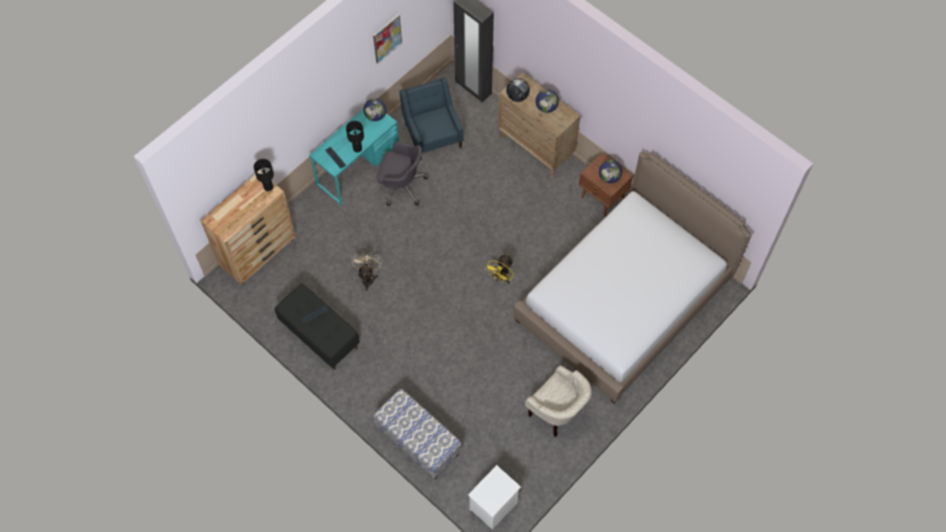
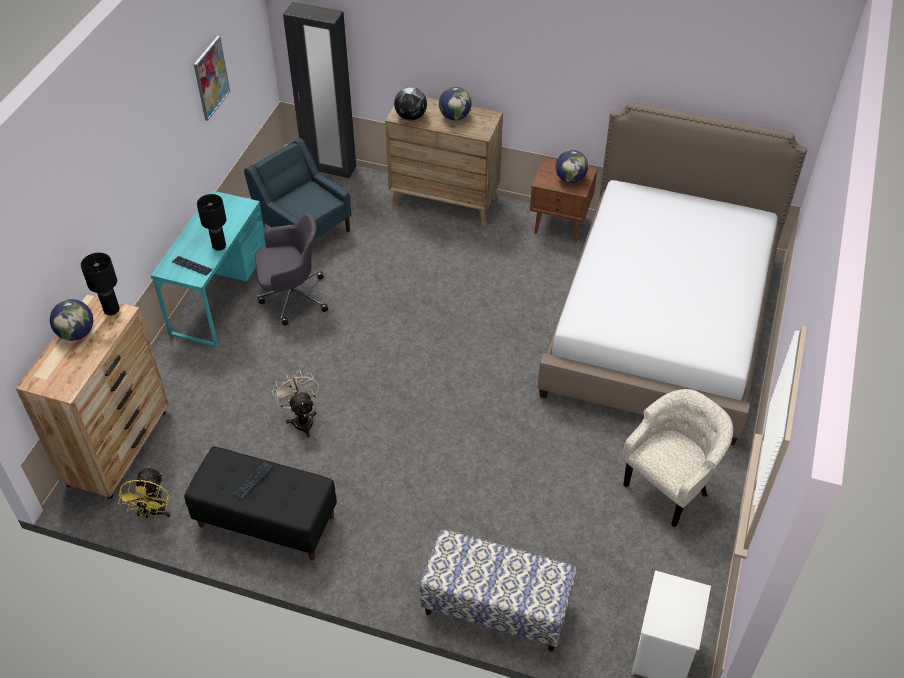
camera: 25 degrees left, 15 degrees down
(375, 116) = (226, 203): globe -> globe (77, 333)
(501, 278) = (488, 354): yellow fan -> yellow fan (154, 513)
(557, 413) = (669, 488): beige armchair -> beige armchair turned 60 degrees counterclockwise

